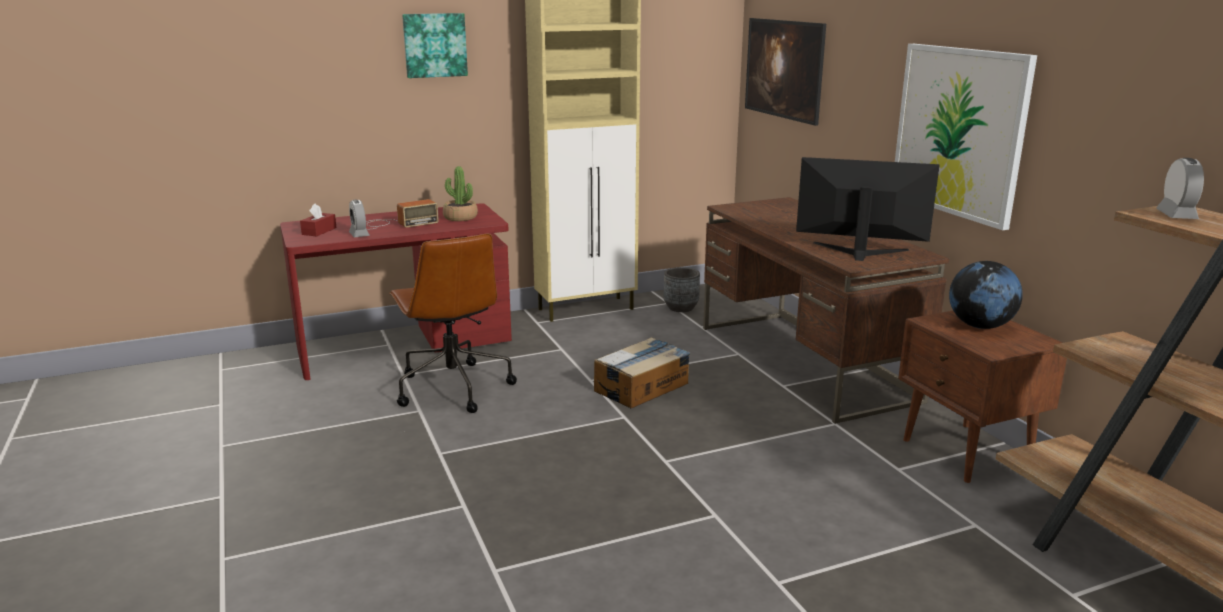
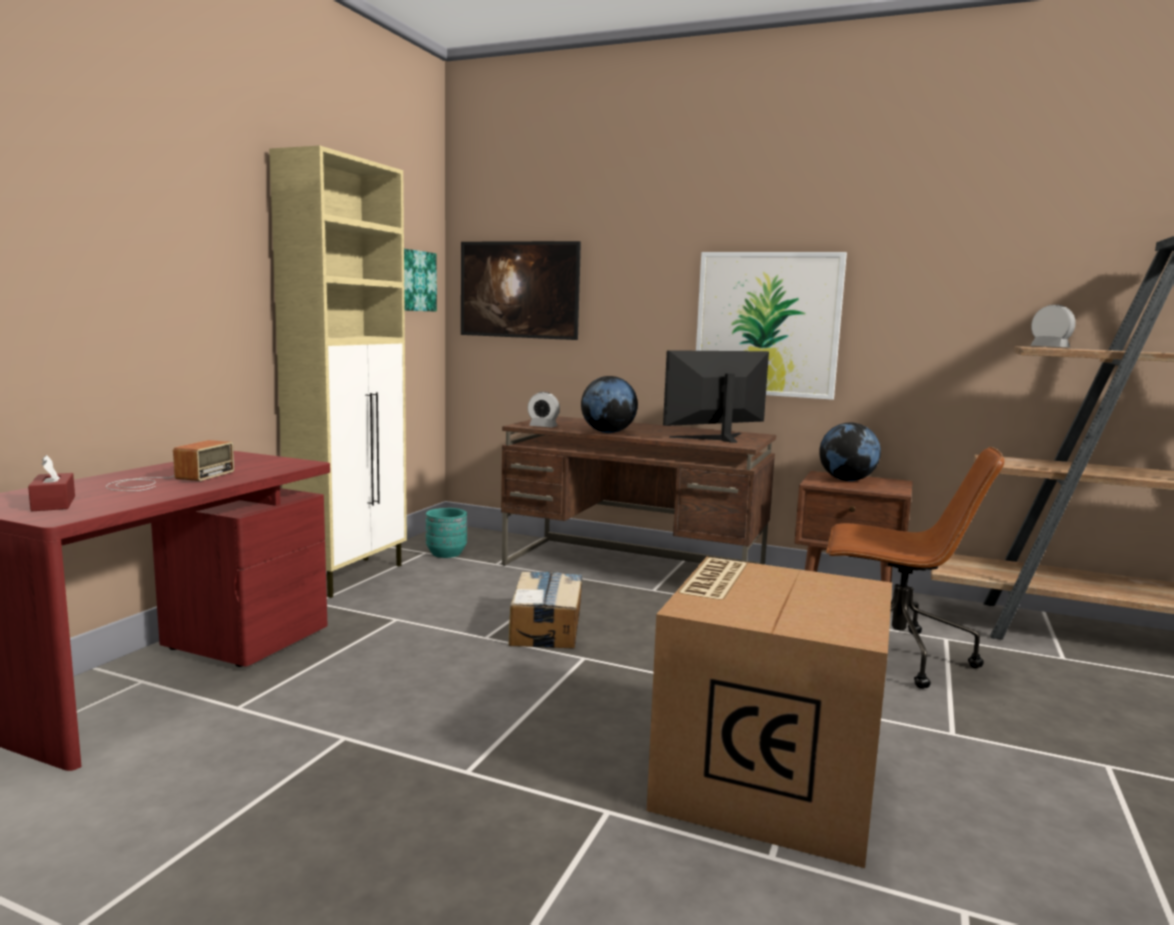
camera: 45 degrees left, 10 degrees down
(359, 234) = (142, 497): alarm clock -> alarm clock (543, 426)
(434, 45) = (168, 225): picture -> picture (415, 281)
(452, 387) = (339, 697): brown office chair -> brown office chair (893, 655)
(460, 217) = (247, 464): potted plant -> none
(578, 536) = (765, 779): none -> cardboard box
(681, 308) = (446, 553): grey planter -> turquoise planter
(774, 227) = (608, 432): none -> globe

